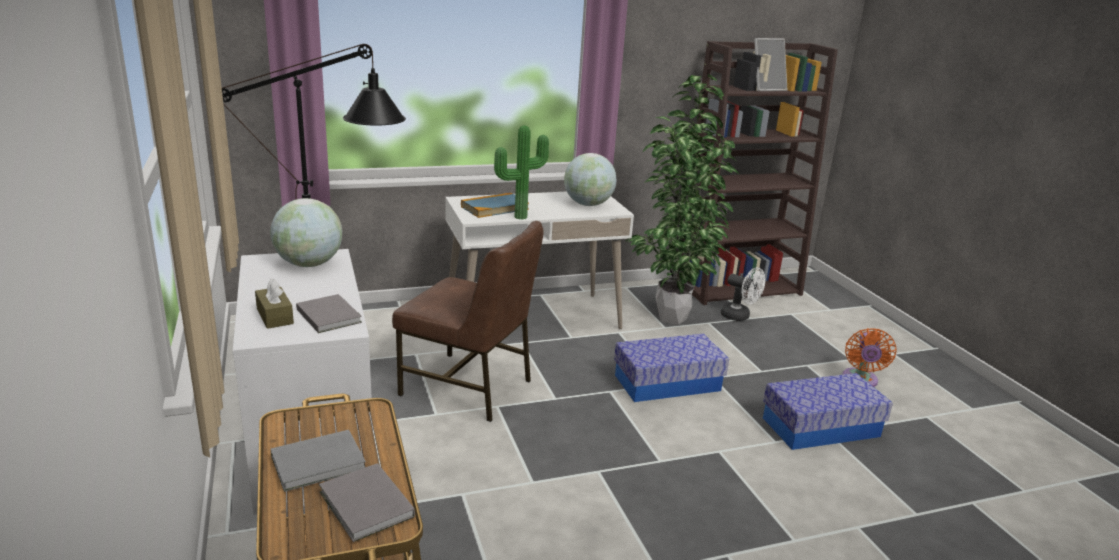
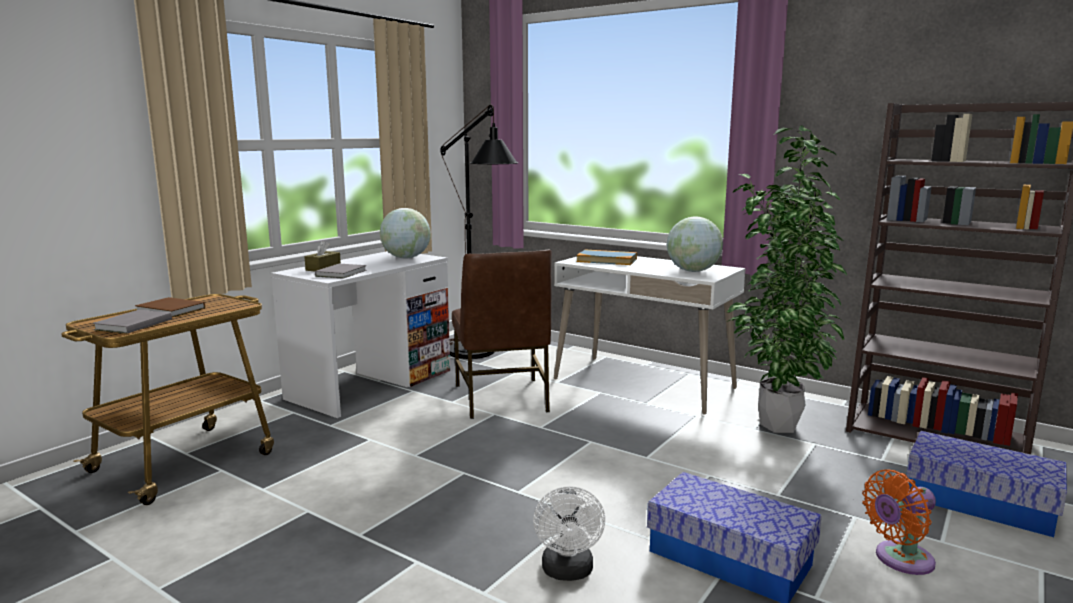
camera: 55 degrees right, 10 degrees down
(321, 463) = (171, 310): grey book -> brown book
(519, 216) = (608, 266): potted plant -> none
(667, 383) = (653, 458): storage box -> storage box (979, 502)
(739, 316) = (869, 453): white fan -> white fan (568, 572)
(765, 89) = (973, 161): picture frame -> none

